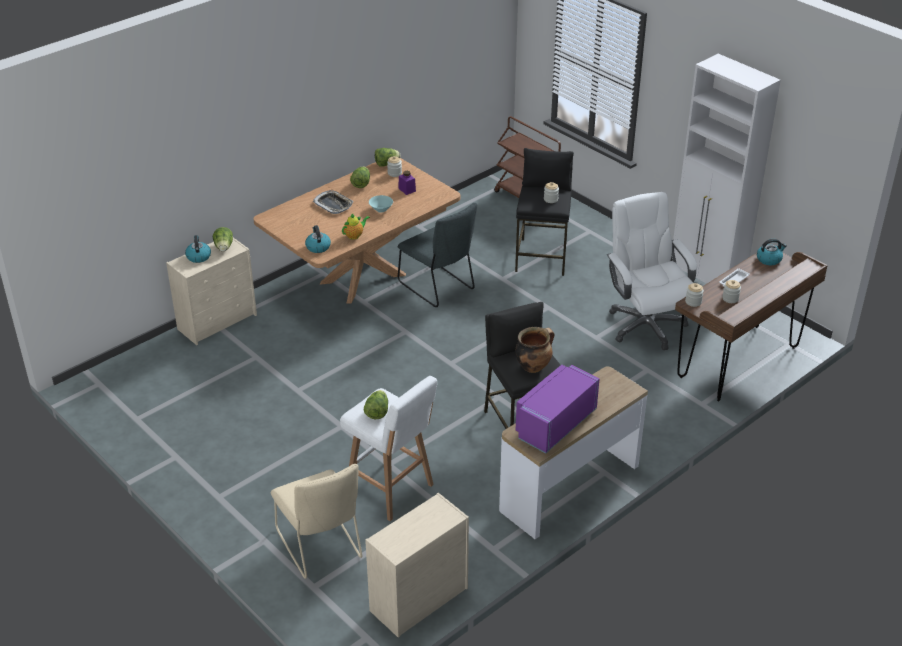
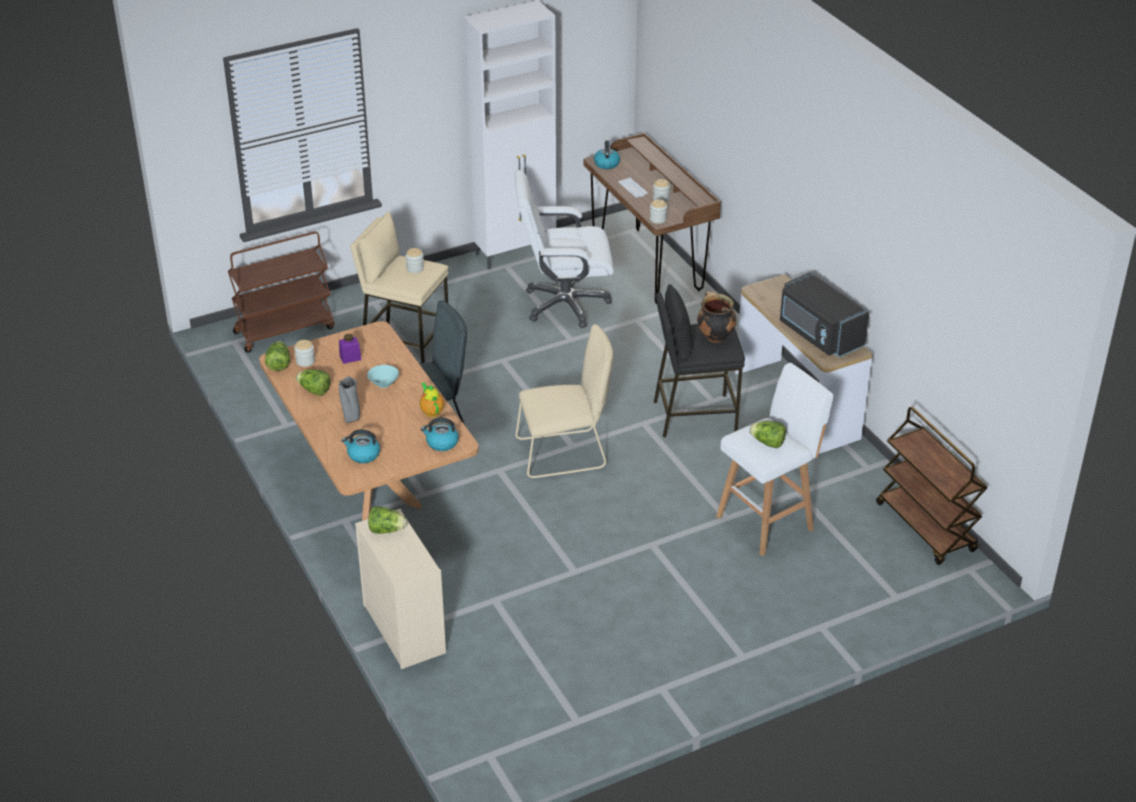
camera: 75 degrees left, 0 degrees up
(198, 256) = (396, 555): kettle -> kettle (363, 455)
(321, 547) = (840, 585): beige chair -> beige chair (565, 453)
(333, 205) = (351, 419): tray -> grey vase
(418, 600) = (926, 528): beige dresser -> brown cart
(542, 256) = (405, 345): black stool -> beige stool
(554, 423) = (819, 334): purple microwave -> black microwave

